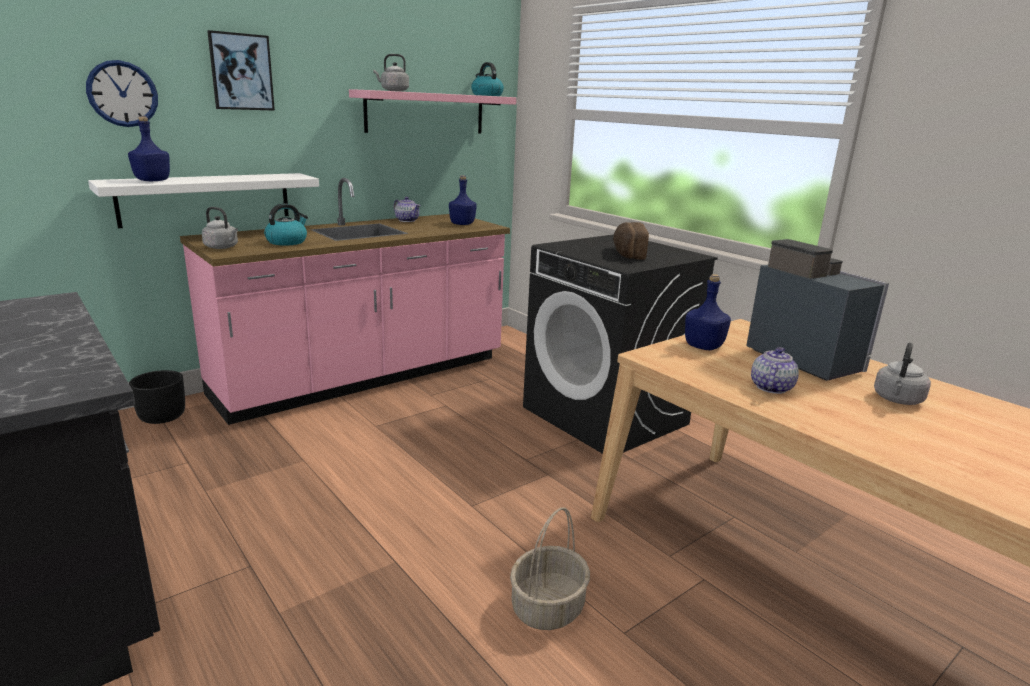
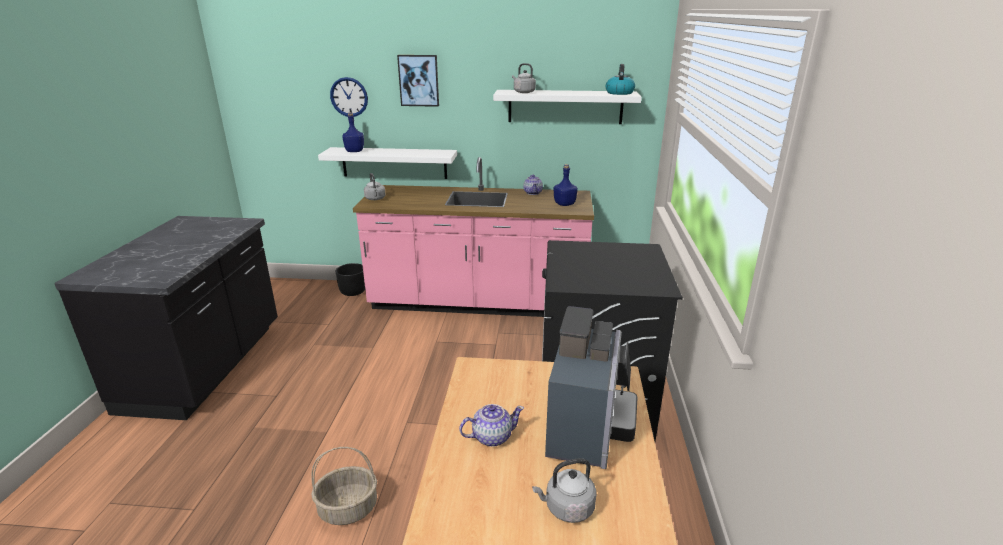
camera: 45 degrees right, 5 degrees up
(287, 242) = (416, 201): kettle -> none
(426, 113) = (565, 106): pink shelf -> white shelf
(627, 253) = (602, 269): bread -> none
(704, 346) = (533, 379): blue bottle -> none

